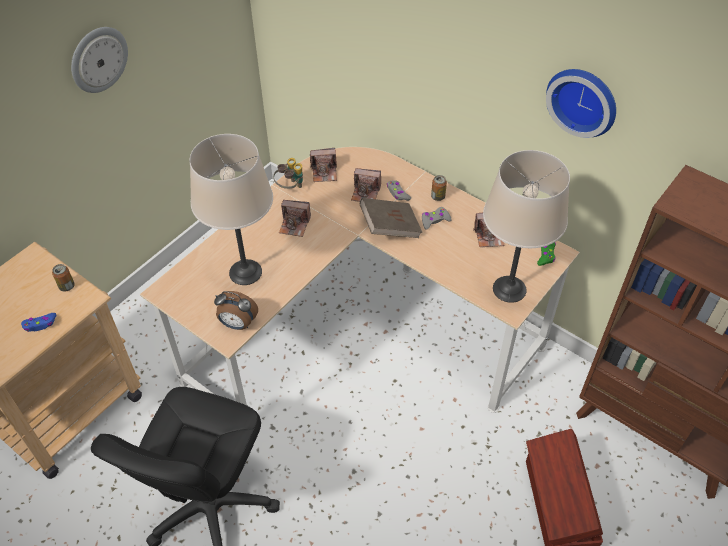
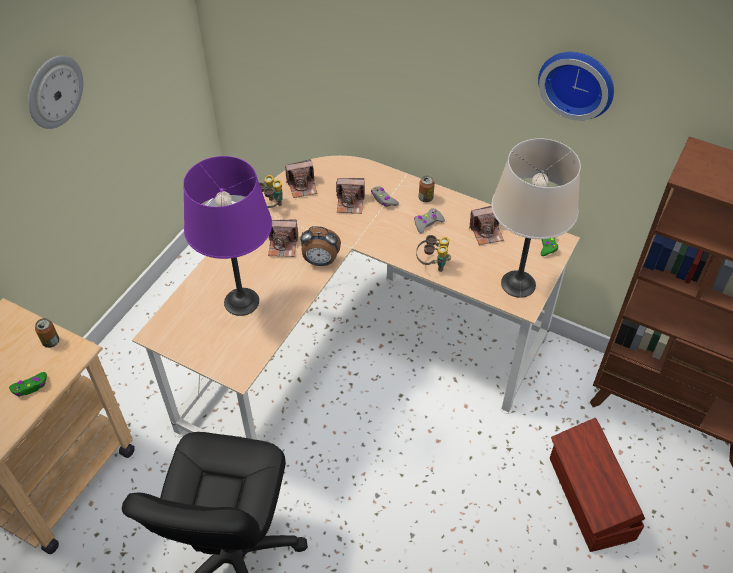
camera: 10 degrees left, 0 degrees up
(40, 324) = (30, 387): blue game controller -> green game controller
(237, 324) = (245, 357): alarm clock -> alarm clock (320, 261)
(245, 272) = (242, 301): beige table lamp -> purple table lamp
(390, 227) = (383, 236): brown book -> none
(431, 260) = (432, 264): none -> binoculars

